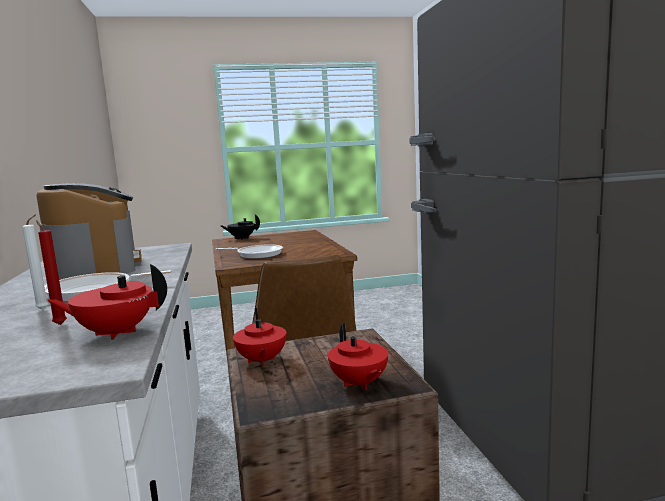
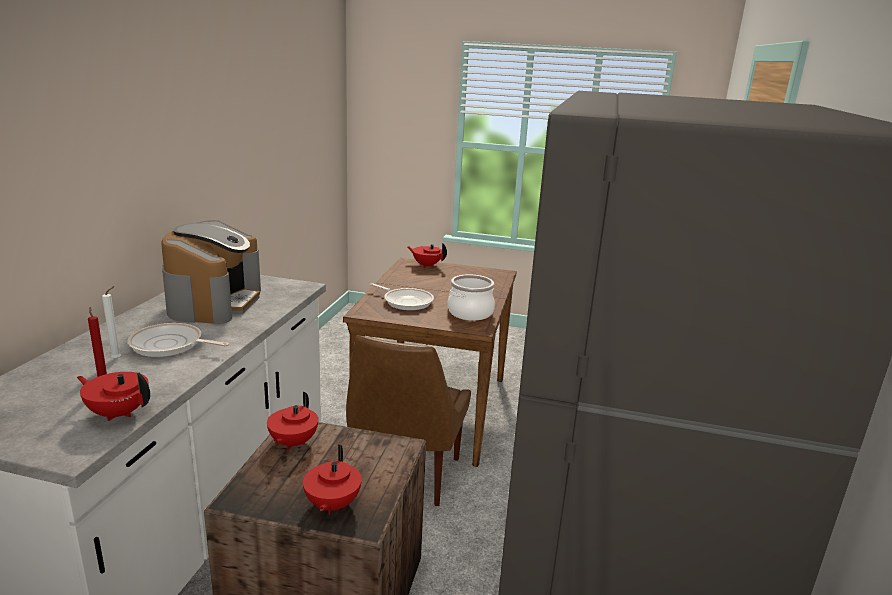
camera: 25 degrees right, 10 degrees up
(242, 238) = (426, 265): black teapot -> red teapot
(319, 249) = (470, 313): none -> cooking pot

